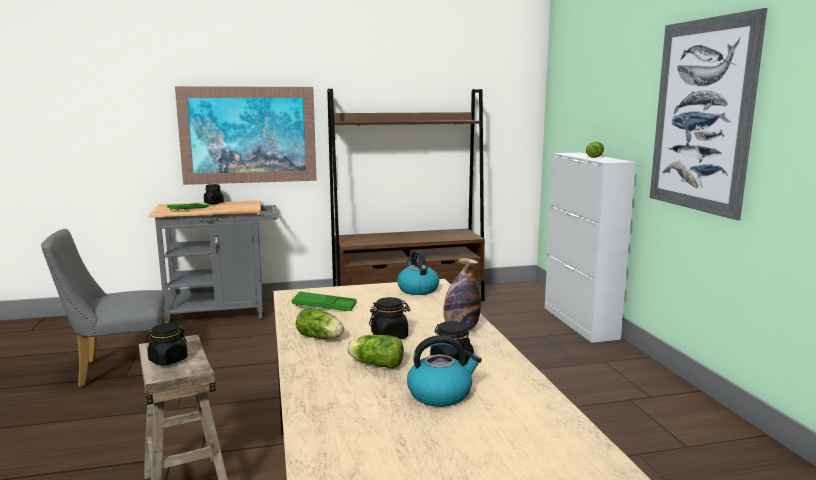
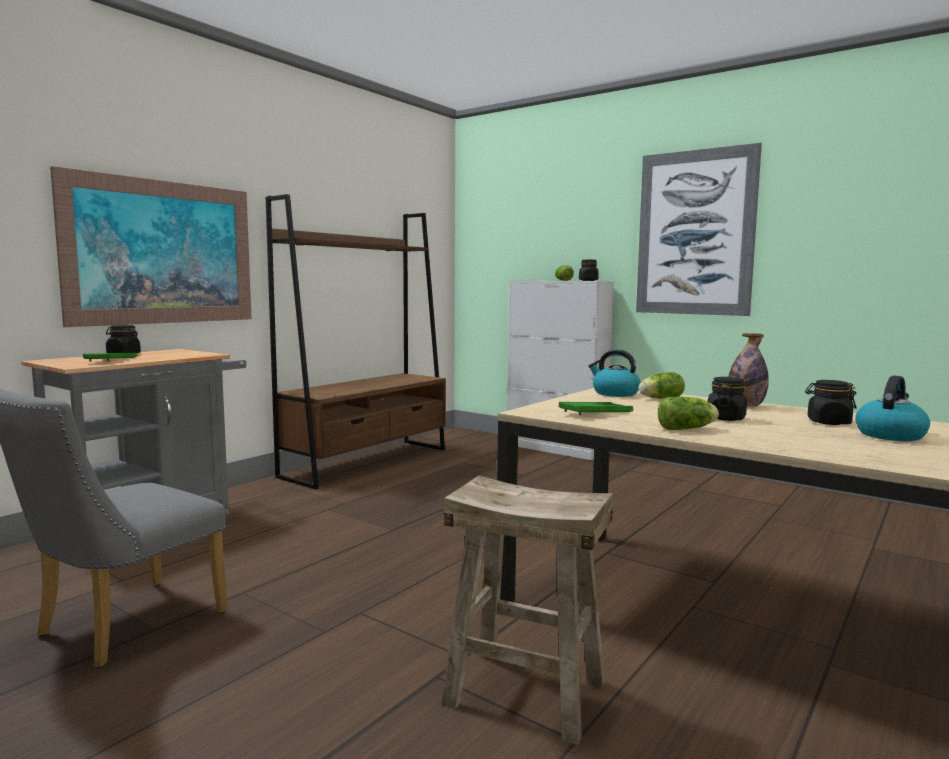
camera: 40 degrees left, 5 degrees down
(168, 360) = (526, 501): black jar -> black jar (588, 280)
(375, 364) = (791, 432): lettuce -> lettuce (659, 398)

